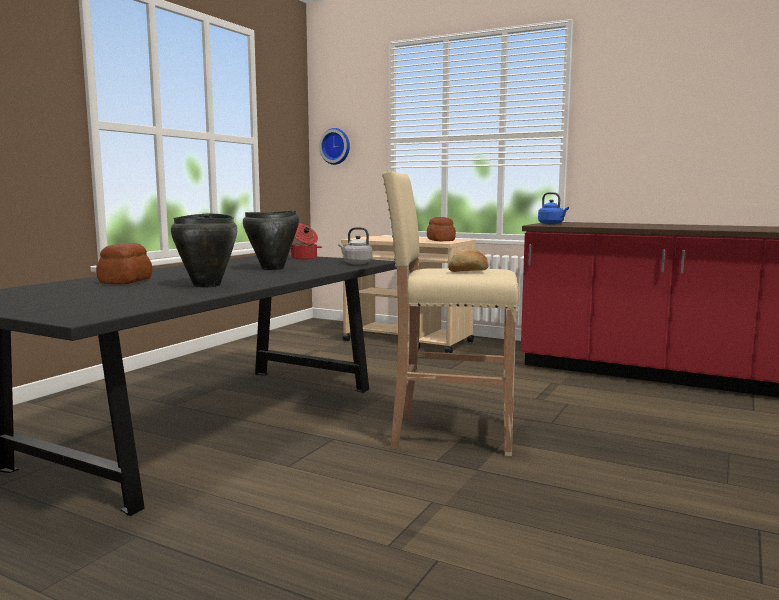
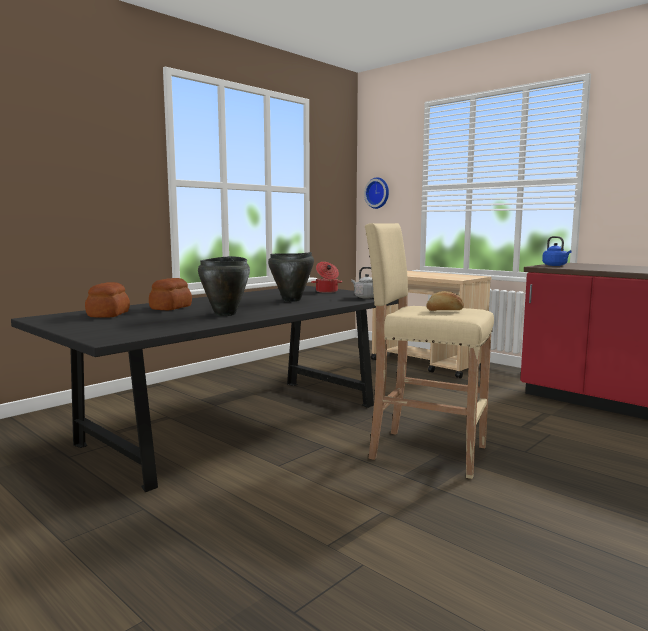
camera: 15 degrees right, 0 degrees up
(441, 240) = (457, 277): bread -> bread (109, 314)

